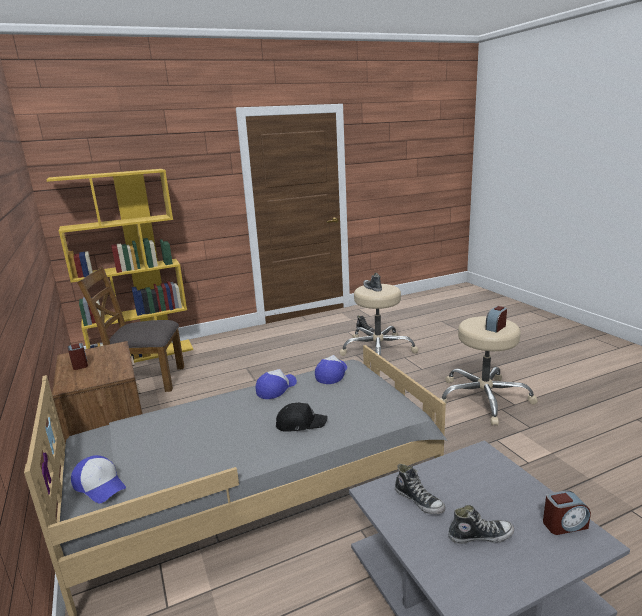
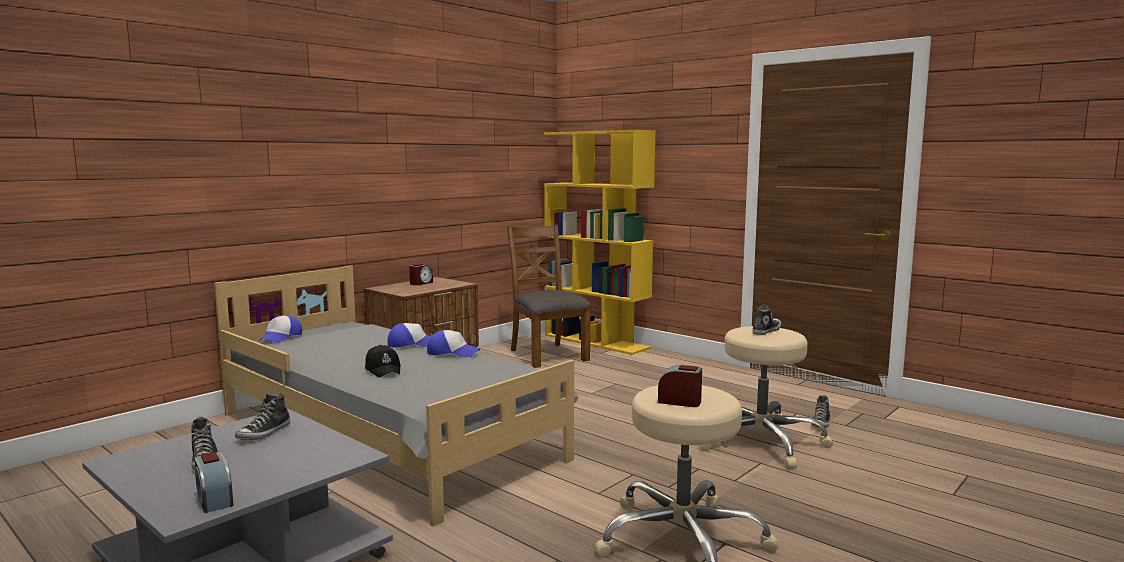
camera: 65 degrees right, 10 degrees down
(332, 374) = (501, 366): cap -> cap (412, 344)

